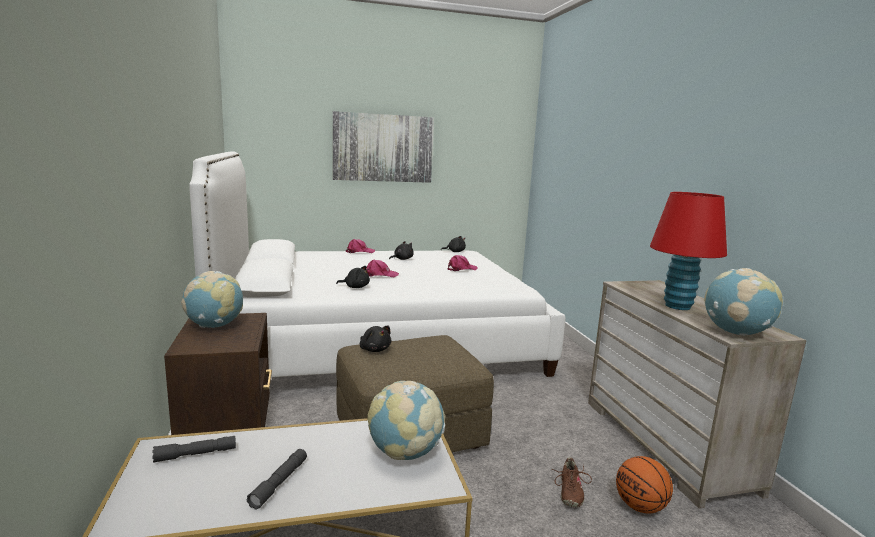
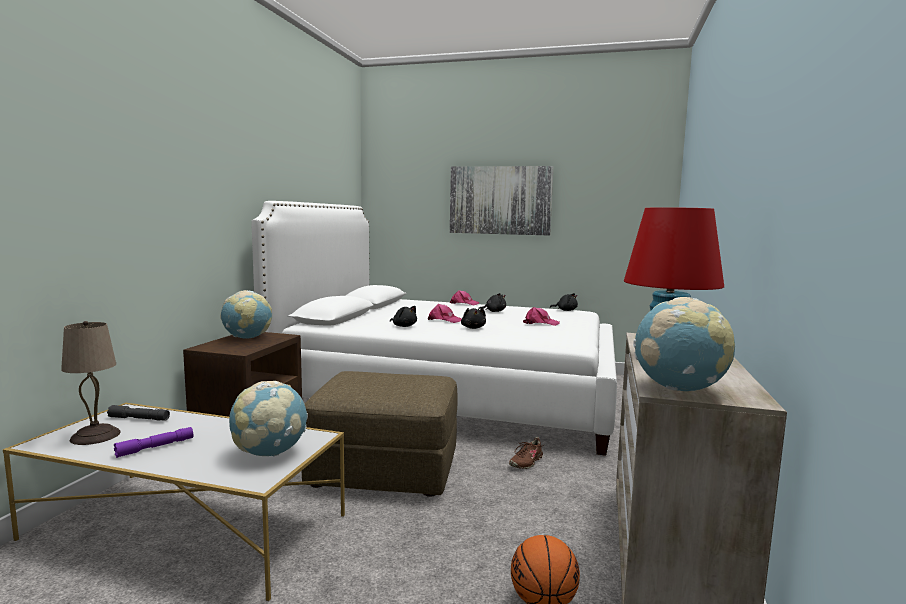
camera: 30 degrees right, 5 degrees down
(178, 491) = (96, 435): none -> beige table lamp
(279, 483) = (155, 447): grey flashlight -> purple flashlight
(374, 349) = (358, 375): black plush toy -> black plush toy (473, 328)
(569, 492) = (477, 561): brown shoe -> brown shoe (526, 462)

